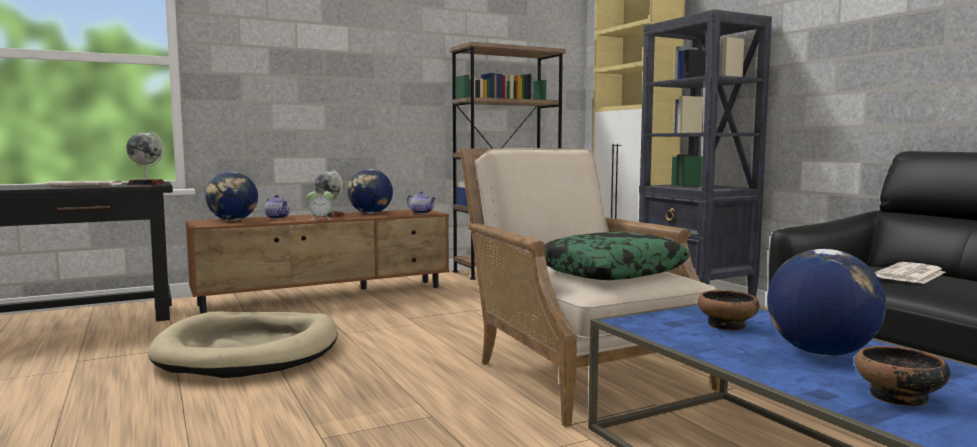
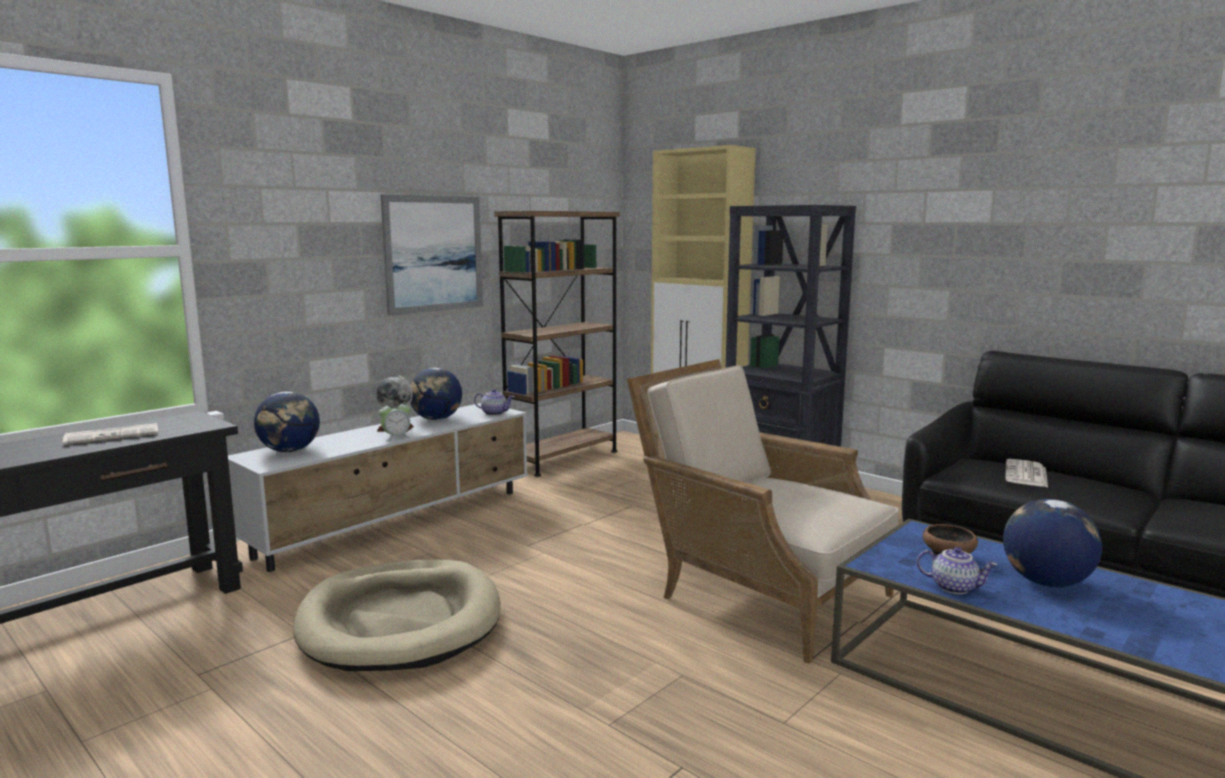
camera: 20 degrees left, 5 degrees up
(146, 184) = (191, 423): globe -> none
(278, 218) = (339, 440): teapot -> teapot (954, 587)
(327, 296) = (397, 522): brown tv stand -> white tv stand
(390, 80) = (434, 253): none -> picture
(612, 271) = (807, 501): pillow -> none
(898, 397) = (1140, 626): bowl -> none

